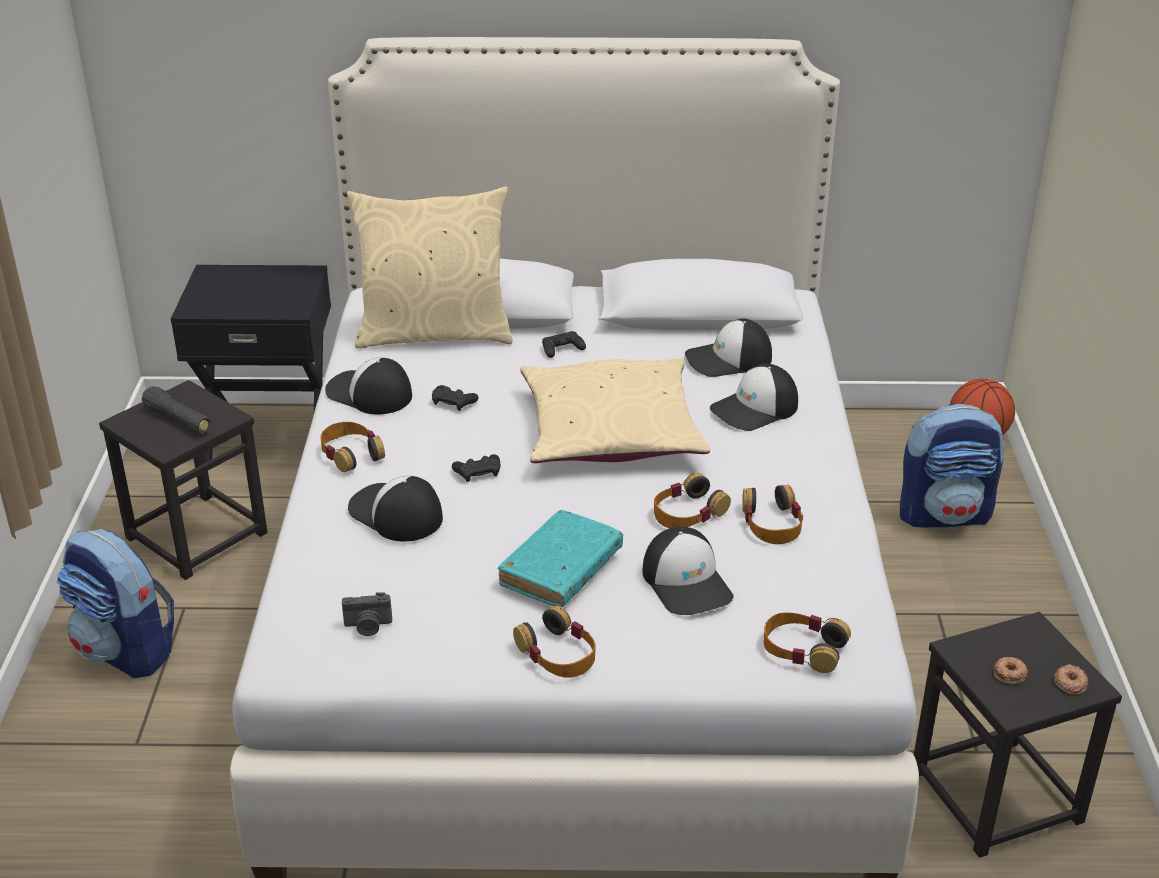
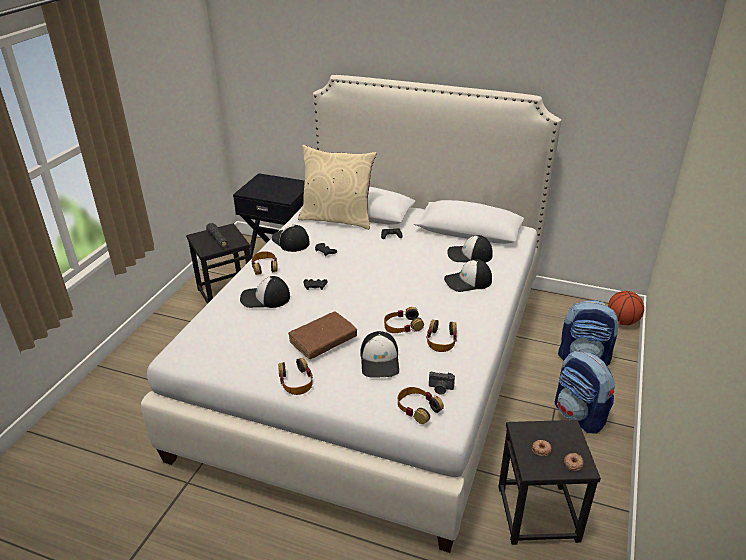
camera: 20 degrees right, 0 degrees up
(126, 650) = (170, 338): backpack -> backpack (579, 415)
(368, 626) = (219, 348): camera -> camera (440, 389)
(395, 514) = (265, 298): cap -> cap turned 60 degrees counterclockwise
(561, 569) = (323, 340): turquoise book -> brown book
(611, 430) = (390, 278): beige pillow -> none

